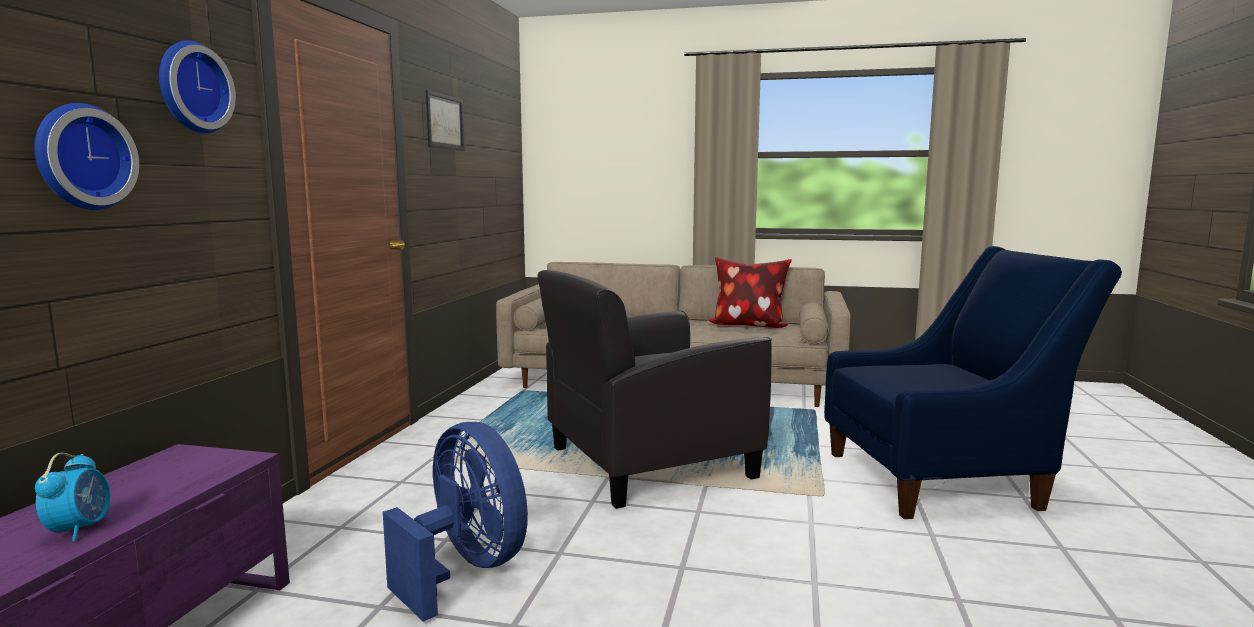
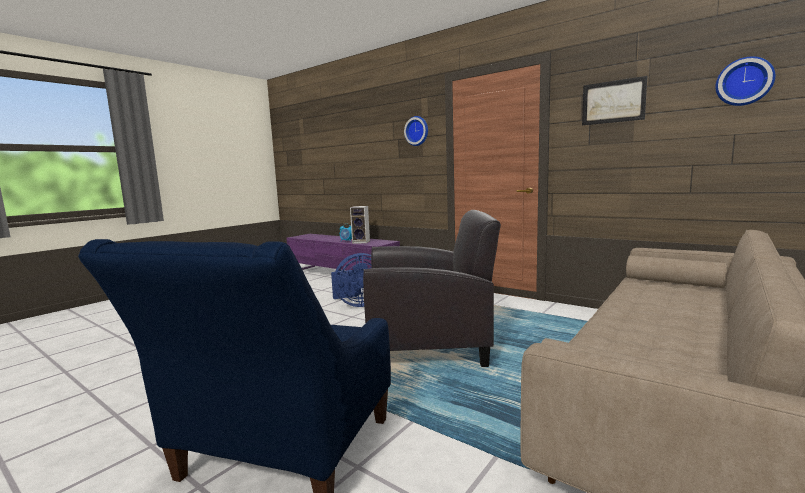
camera: 115 degrees right, 0 degrees up
(81, 157) = (387, 157): wall clock -> wall clock (744, 82)
(148, 493) = (362, 242): none -> speaker
(647, 463) = (429, 345): black armchair -> black armchair turned 90 degrees clockwise
(748, 325) = (696, 367): pillow -> none

